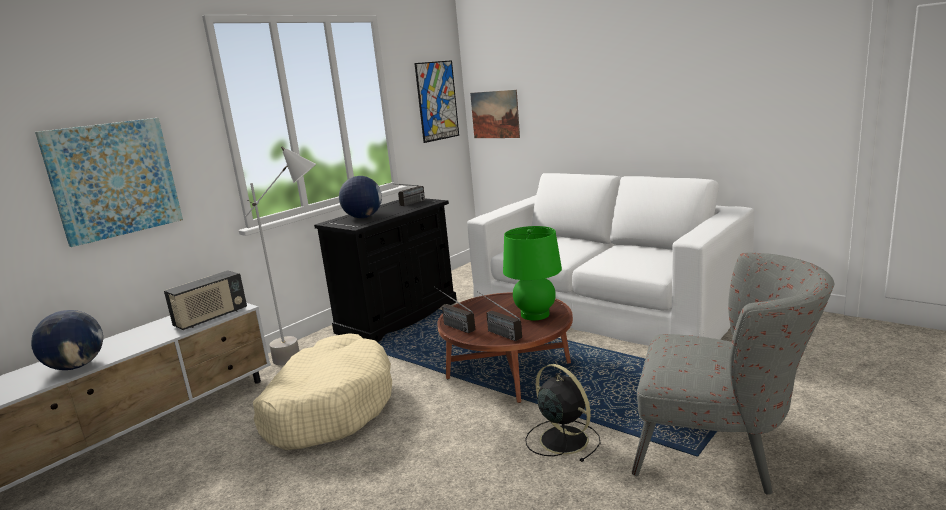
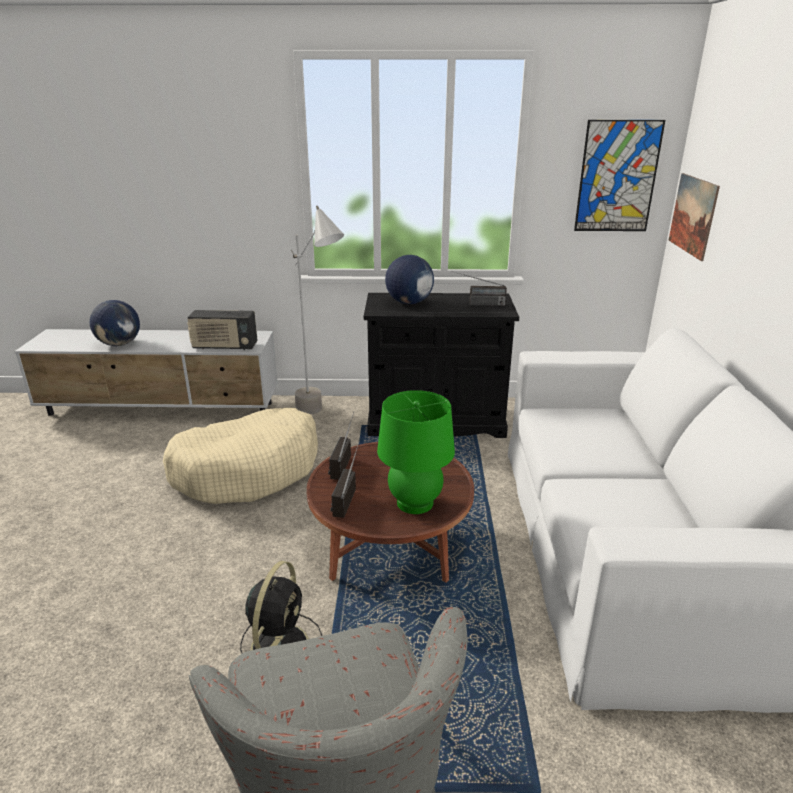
camera: 50 degrees right, 10 degrees up
(114, 179) = (191, 203): picture -> none

